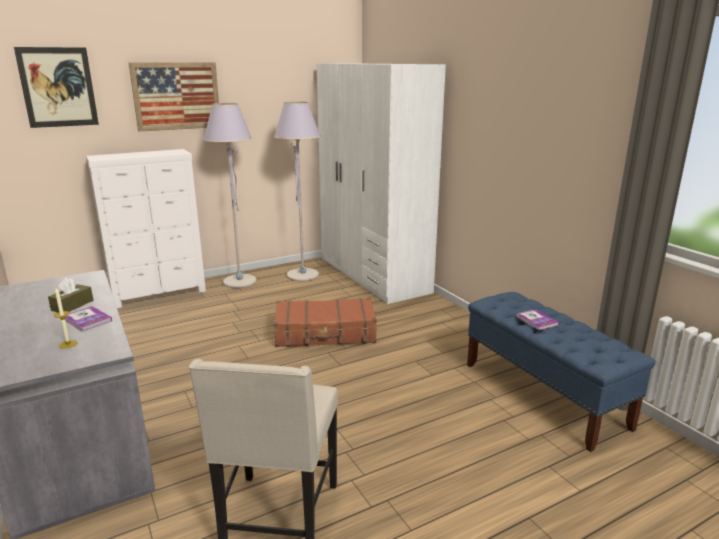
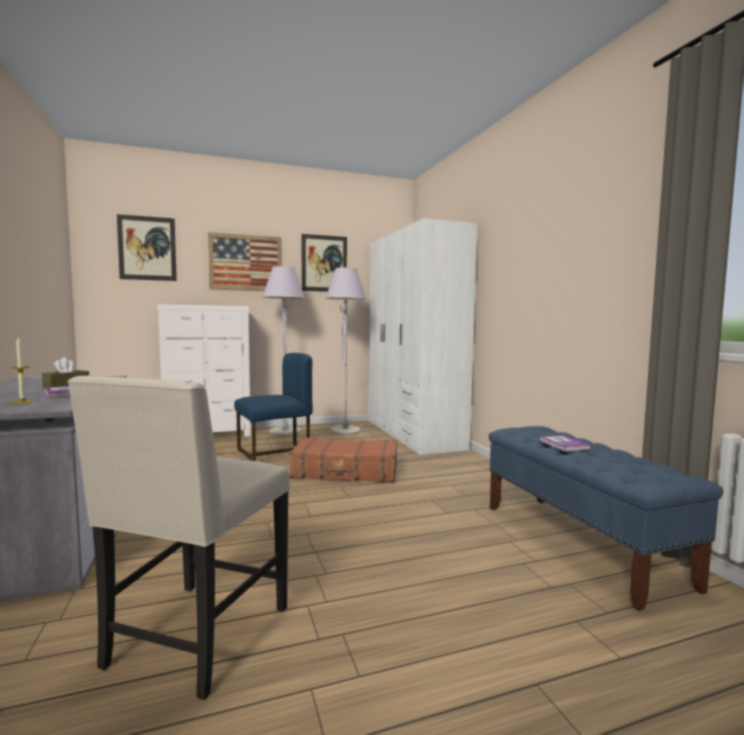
camera: 10 degrees right, 15 degrees down
(244, 314) = (275, 453): none -> blue chair
(265, 89) = (324, 263): none -> picture

